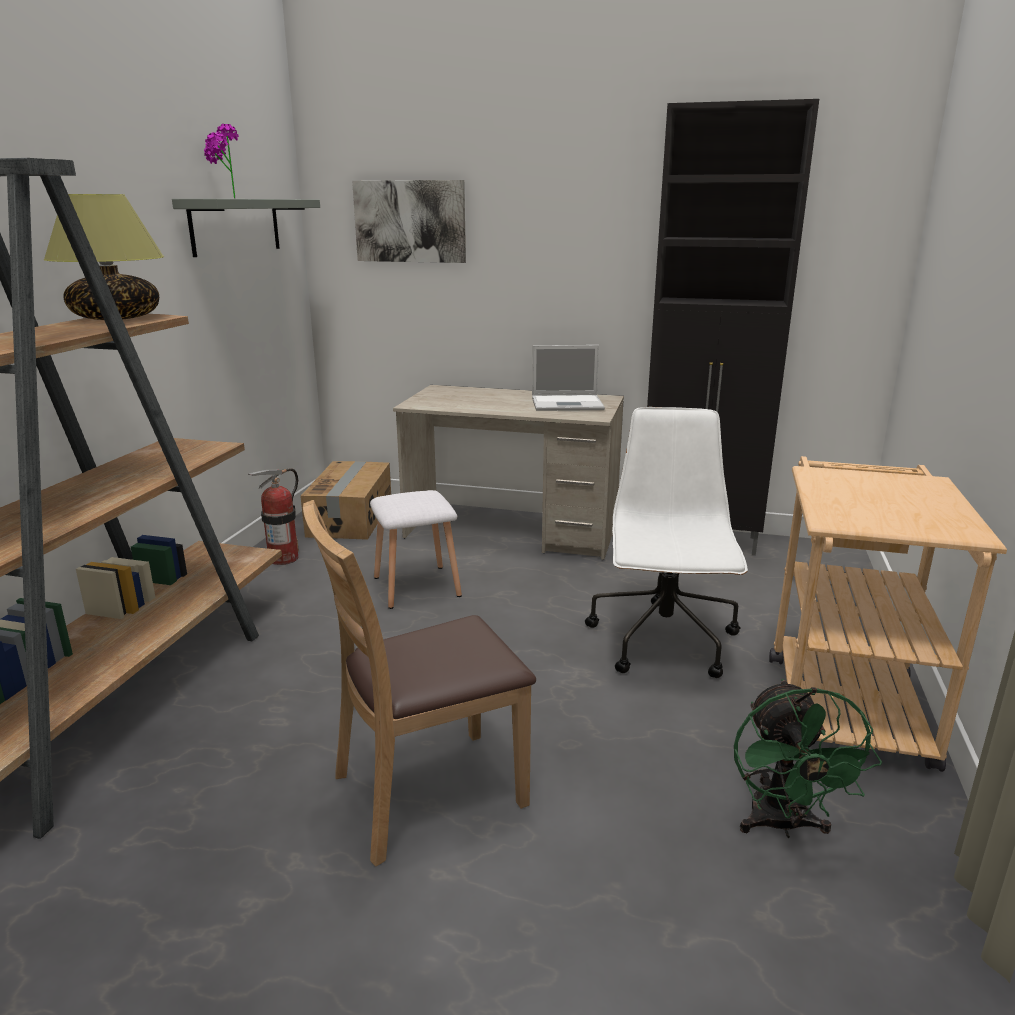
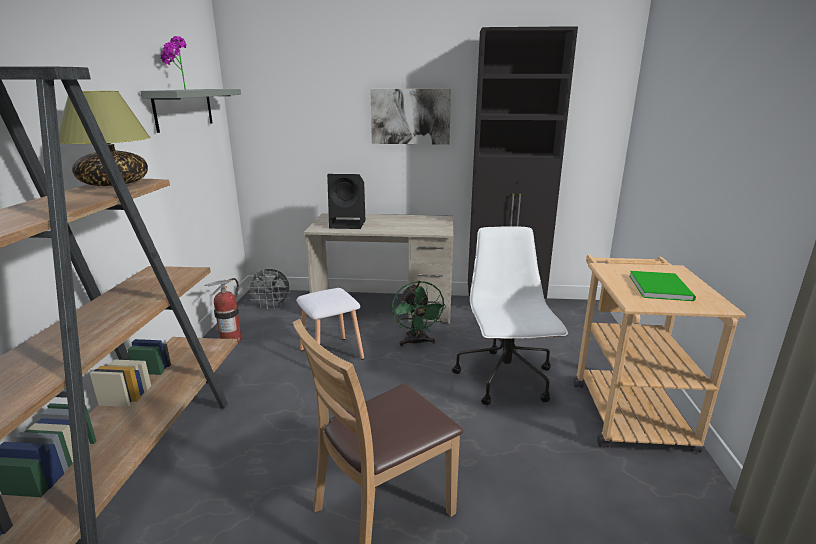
camera: 10 degrees left, 0 degrees up
(351, 518) = (272, 306): cardboard box -> grey fan
(410, 221) = (304, 103): picture -> picture (410, 116)
(462, 400) = (349, 224): none -> black speaker
(568, 403) = (420, 223): laptop -> none
(782, 825) = (620, 504): green fan -> green fan (416, 342)
(888, 503) = (661, 287): none -> green book

